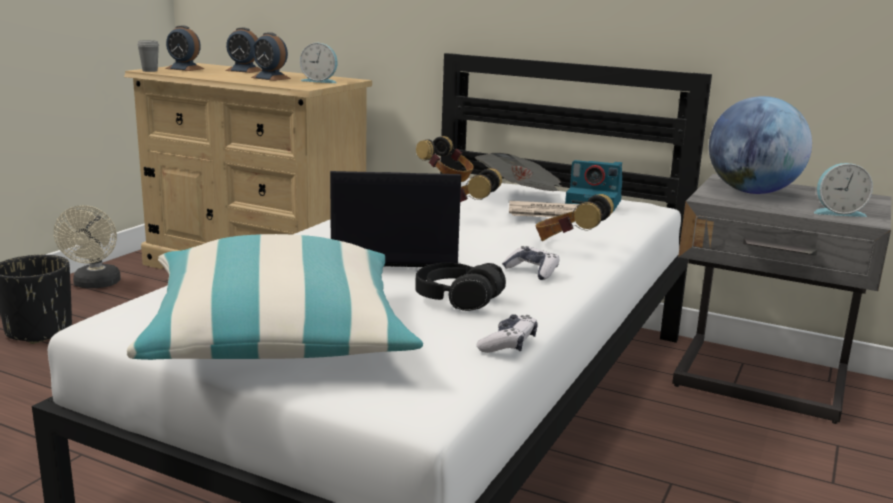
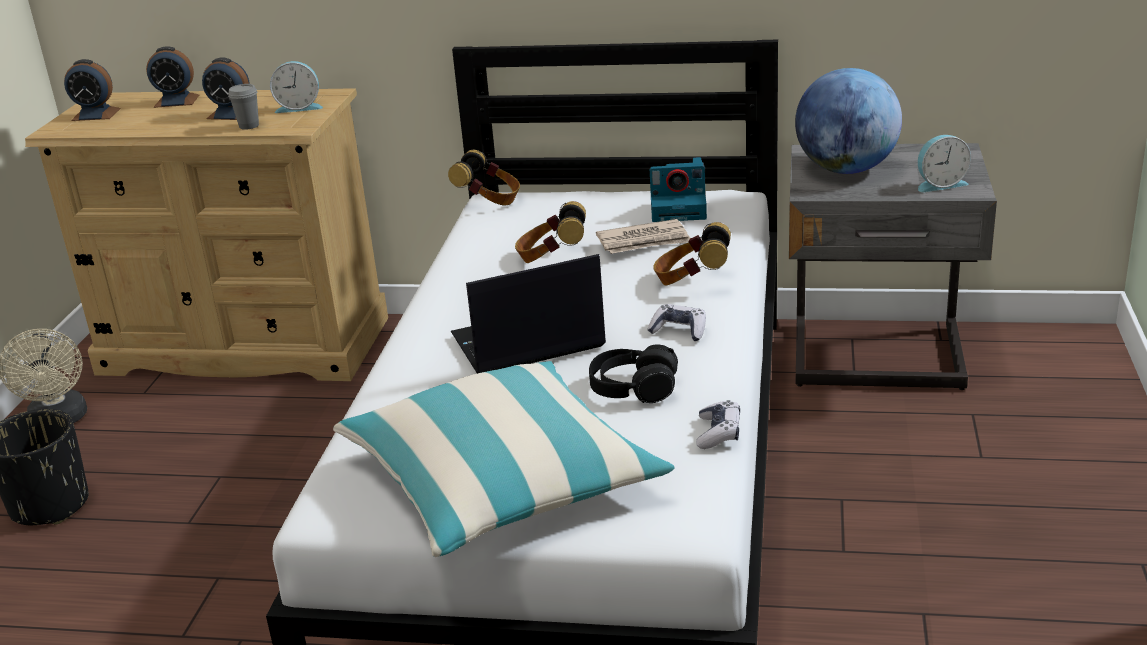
camera: 15 degrees left, 10 degrees up
(150, 71) = (59, 131): grey cup -> grey cup (249, 126)
(521, 197) = (594, 216): newspaper -> none

